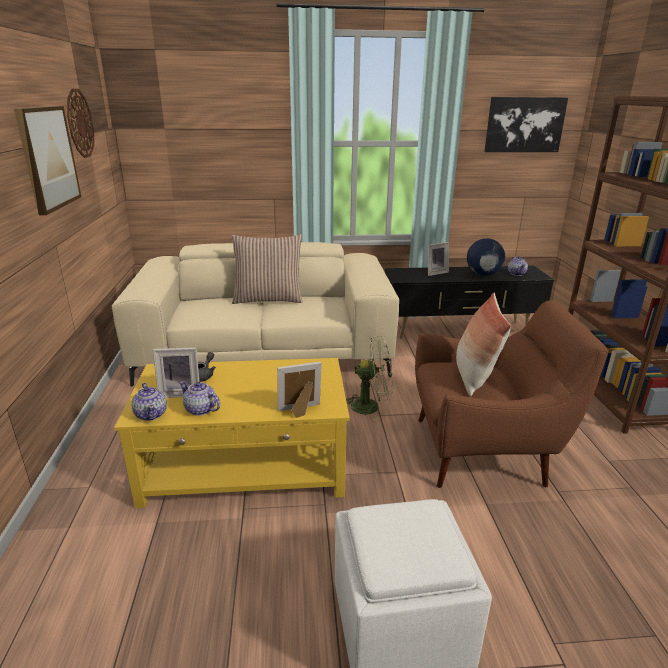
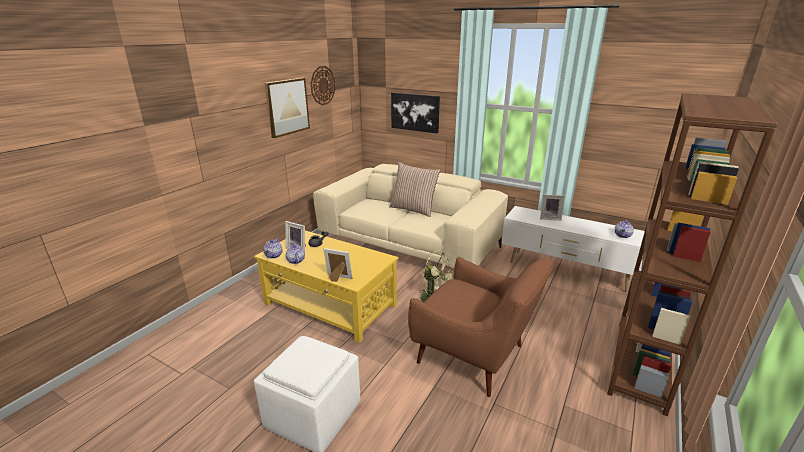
camera: 35 degrees right, 0 degrees up
(460, 330) = (567, 271): black tv stand -> white tv stand
(474, 377) = (467, 297): pillow -> none
(483, 274) = (589, 229): globe -> none
(524, 125) = (661, 104): picture -> picture (415, 112)

